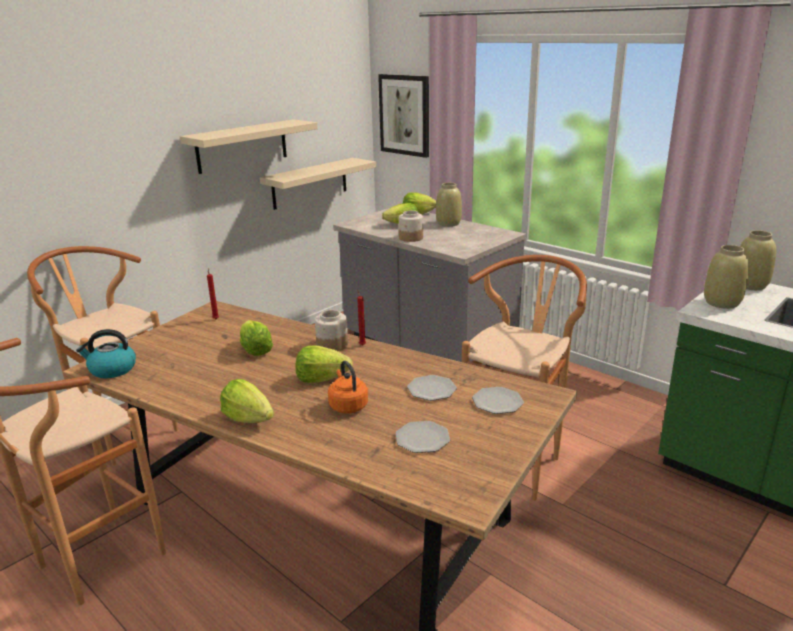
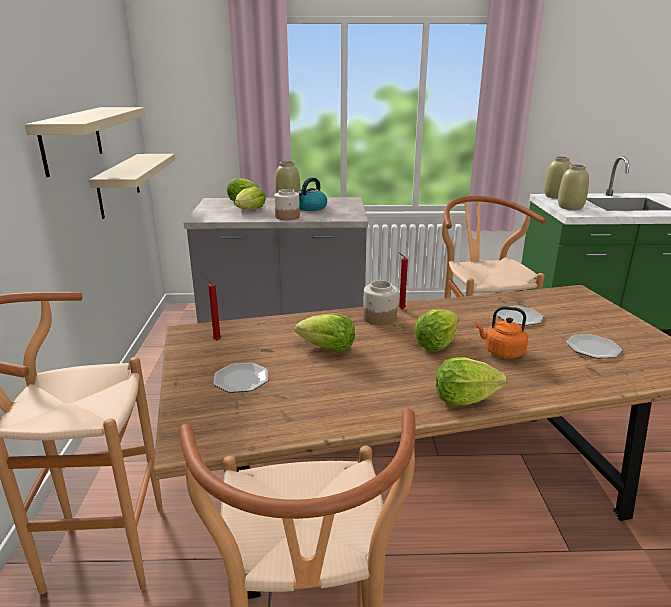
camera: 45 degrees left, 0 degrees up
(112, 370) = (221, 433): kettle -> kettle (311, 208)
(405, 115) = (190, 102): picture -> none
(497, 402) = (567, 307): plate -> plate (241, 379)

